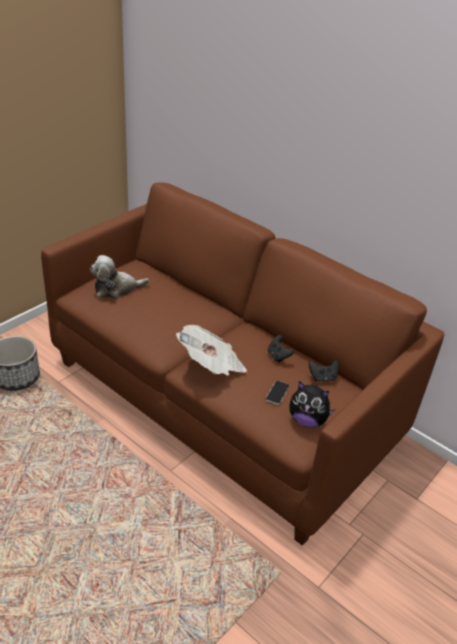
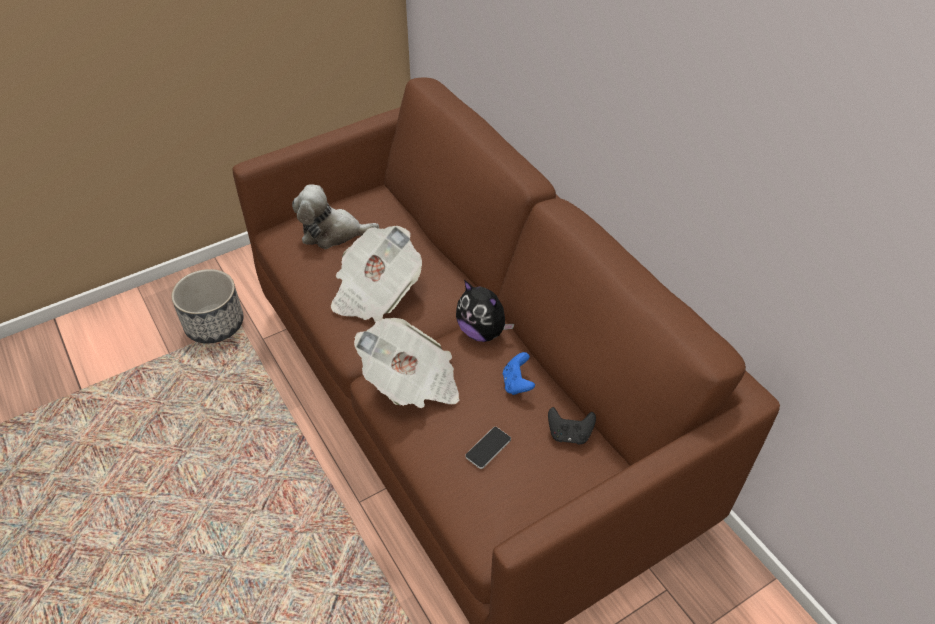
camera: 20 degrees right, 10 degrees up
(162, 319) = (375, 292): none -> newspaper
(278, 356) = (517, 384): black game controller -> blue game controller
(307, 420) = (516, 504): plush toy -> plush toy (482, 332)

